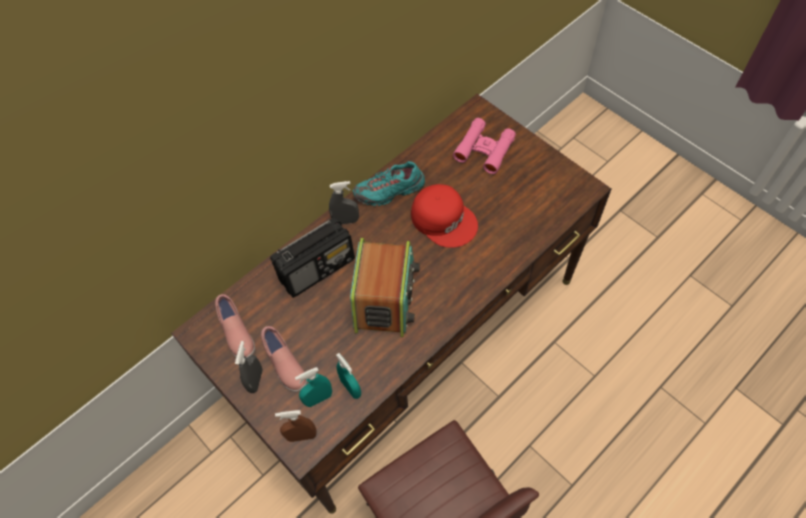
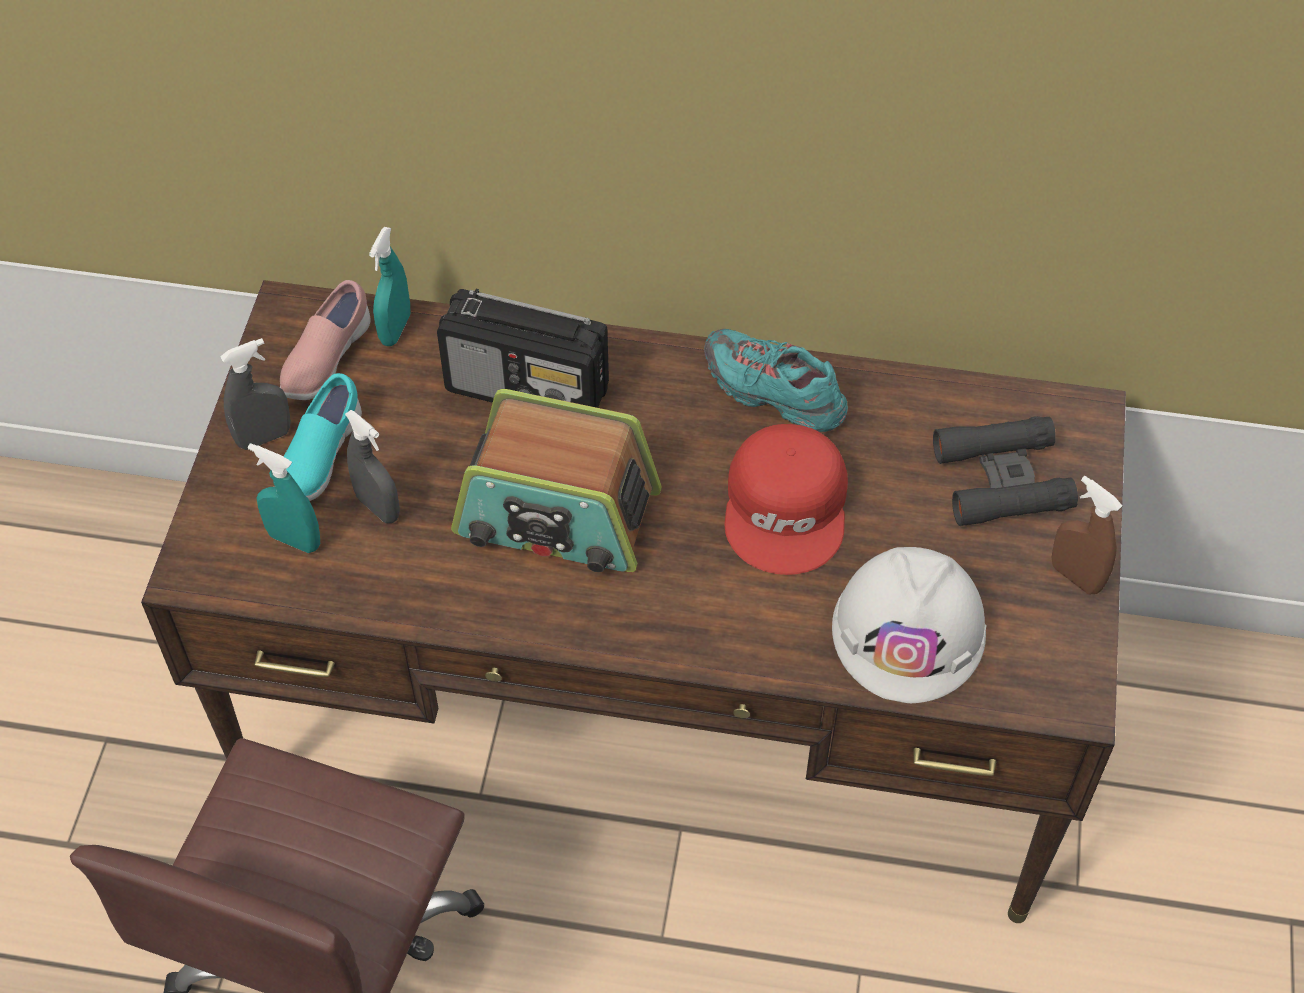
camera: 50 degrees right, 5 degrees down
(285, 364) = (319, 457): pink shoe -> turquoise shoe
(301, 436) = (214, 558): brown spray bottle -> brown spray bottle (1075, 577)
(346, 221) = (655, 368): grey spray bottle -> grey spray bottle (378, 507)
(351, 388) = (346, 572): turquoise spray bottle -> turquoise spray bottle (395, 329)
(385, 295) = (557, 515): radio -> radio turned 45 degrees clockwise
(484, 149) = (1001, 479): pink binoculars -> black binoculars
(524, 216) = (909, 630): none -> white hard hat

